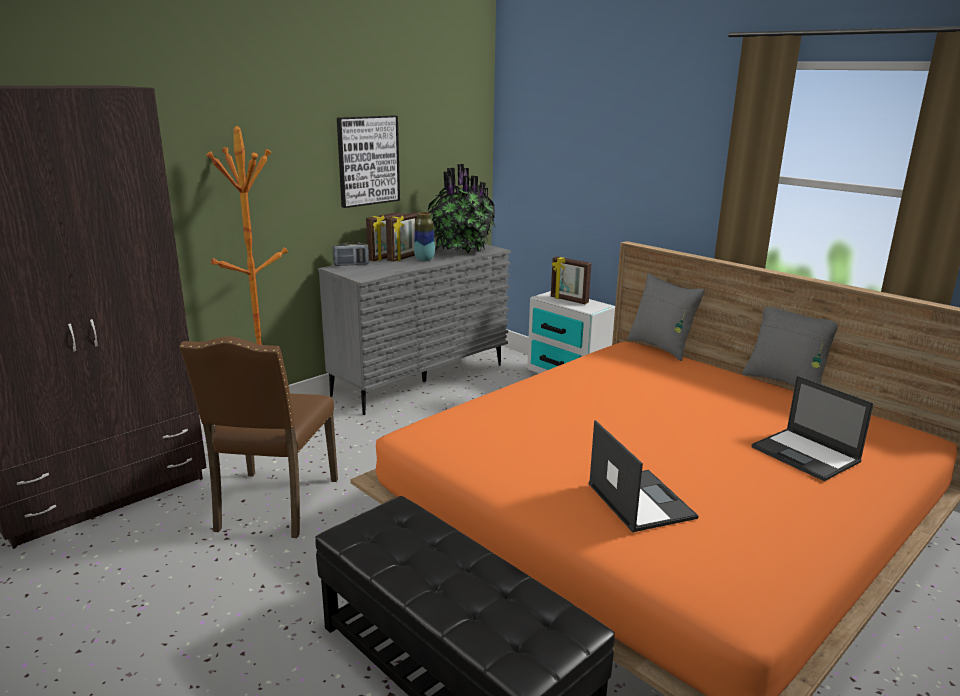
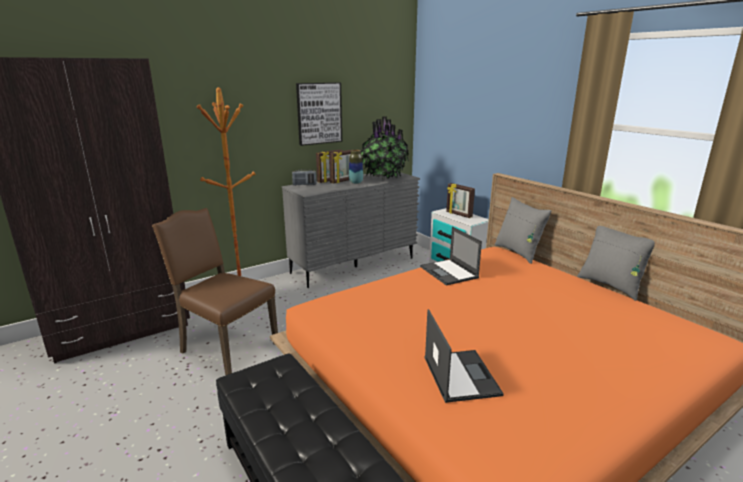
camera: 10 degrees right, 0 degrees up
(274, 505) = (226, 348): brown chair -> brown chair turned 105 degrees clockwise
(806, 455) = (612, 348): laptop -> laptop (449, 272)

